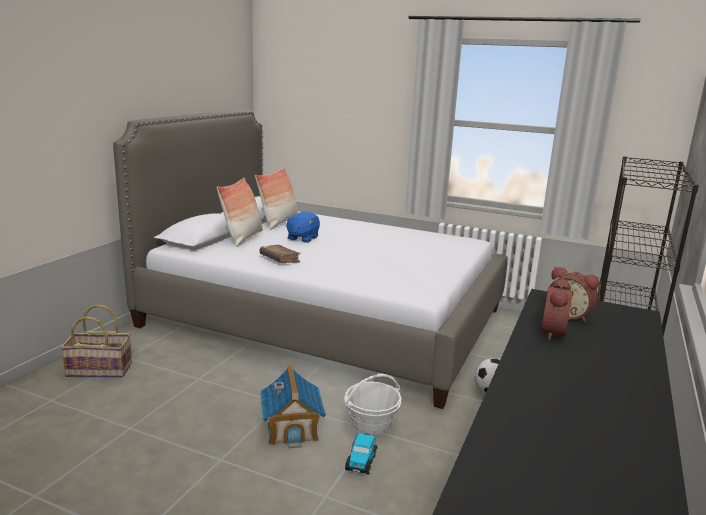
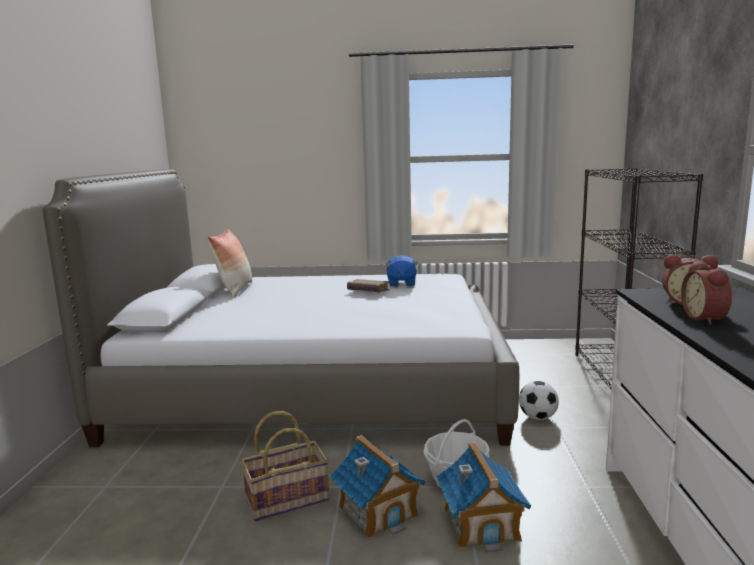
camera: 20 degrees left, 5 degrees down
(100, 369) = (78, 511): basket -> basket (287, 499)
(242, 238) = (211, 310): pillow -> none
(279, 259) = (278, 323): brown book -> brown book (368, 291)
(302, 238) = (279, 299): blue plush toy -> blue plush toy (401, 284)
(361, 461) = (481, 524): toy car -> toy house

